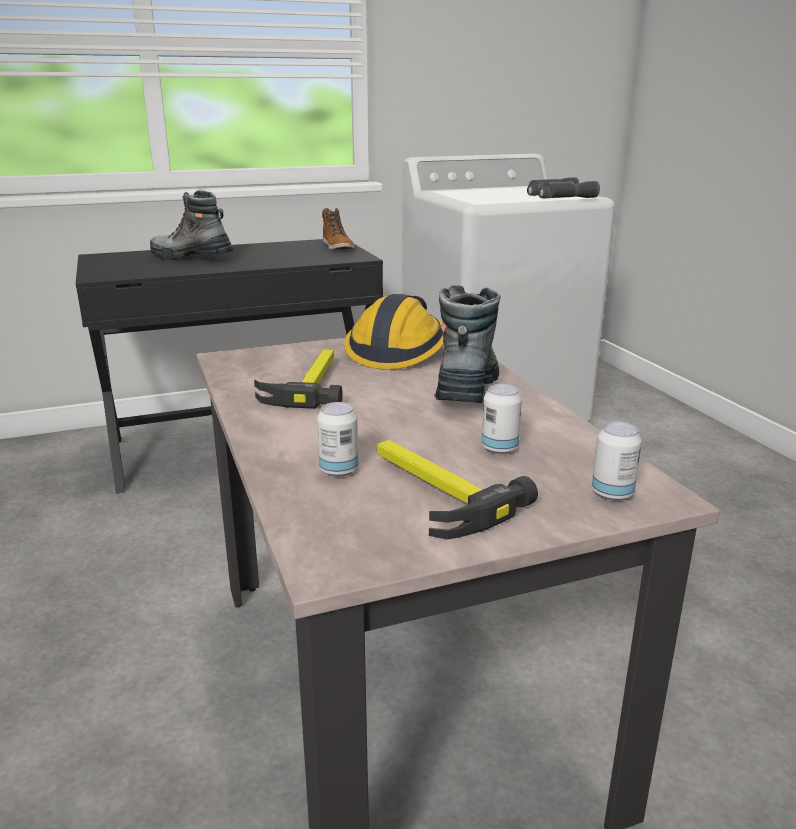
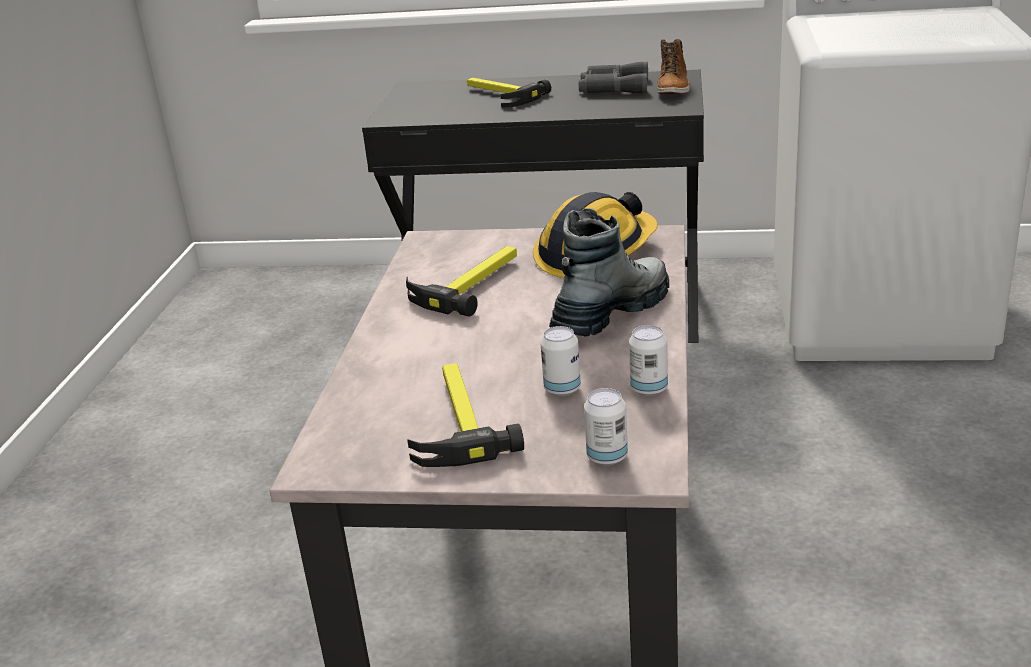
camera: 30 degrees right, 5 degrees up
(191, 257) = (499, 95): boot -> hammer
(339, 470) = (404, 384): can -> can (649, 389)
(558, 196) = (963, 38): grey binoculars -> grey binoculars (612, 87)

